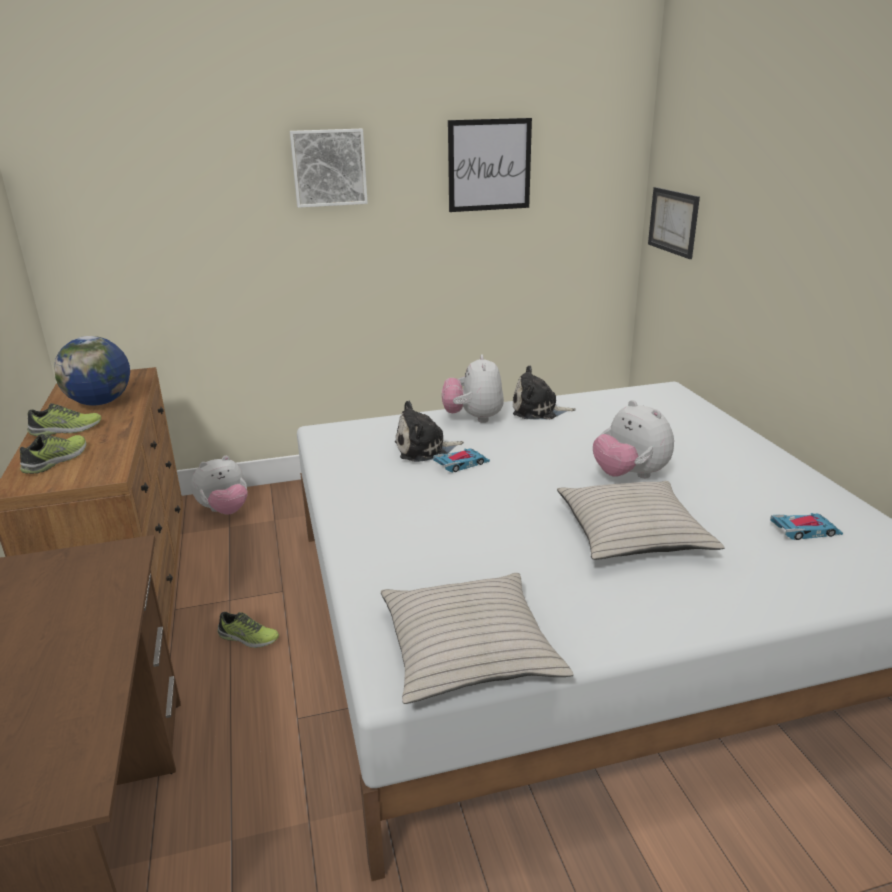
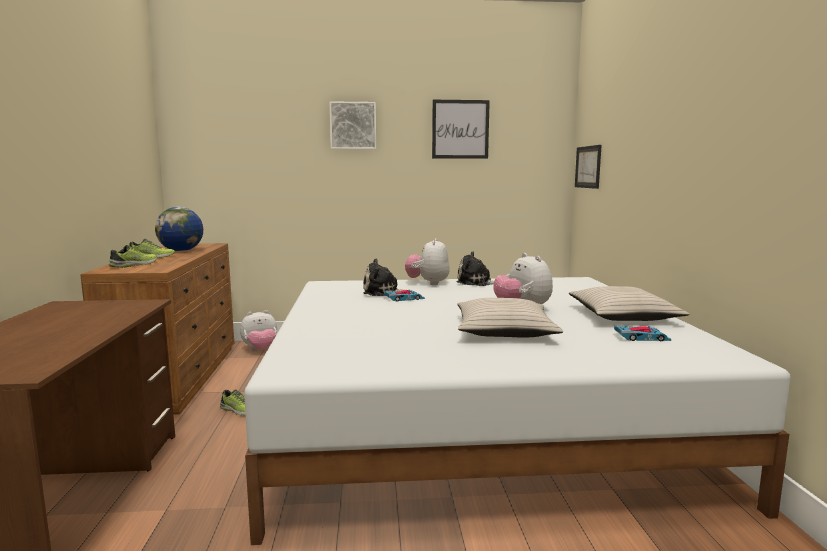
camera: 10 degrees right, 15 degrees down
(468, 649) = (344, 365): beige pillow -> beige pillow (623, 315)

